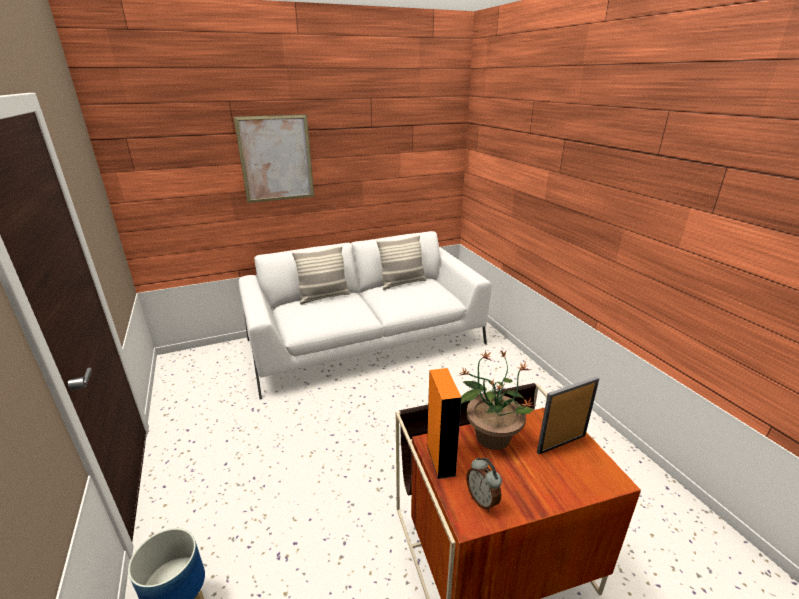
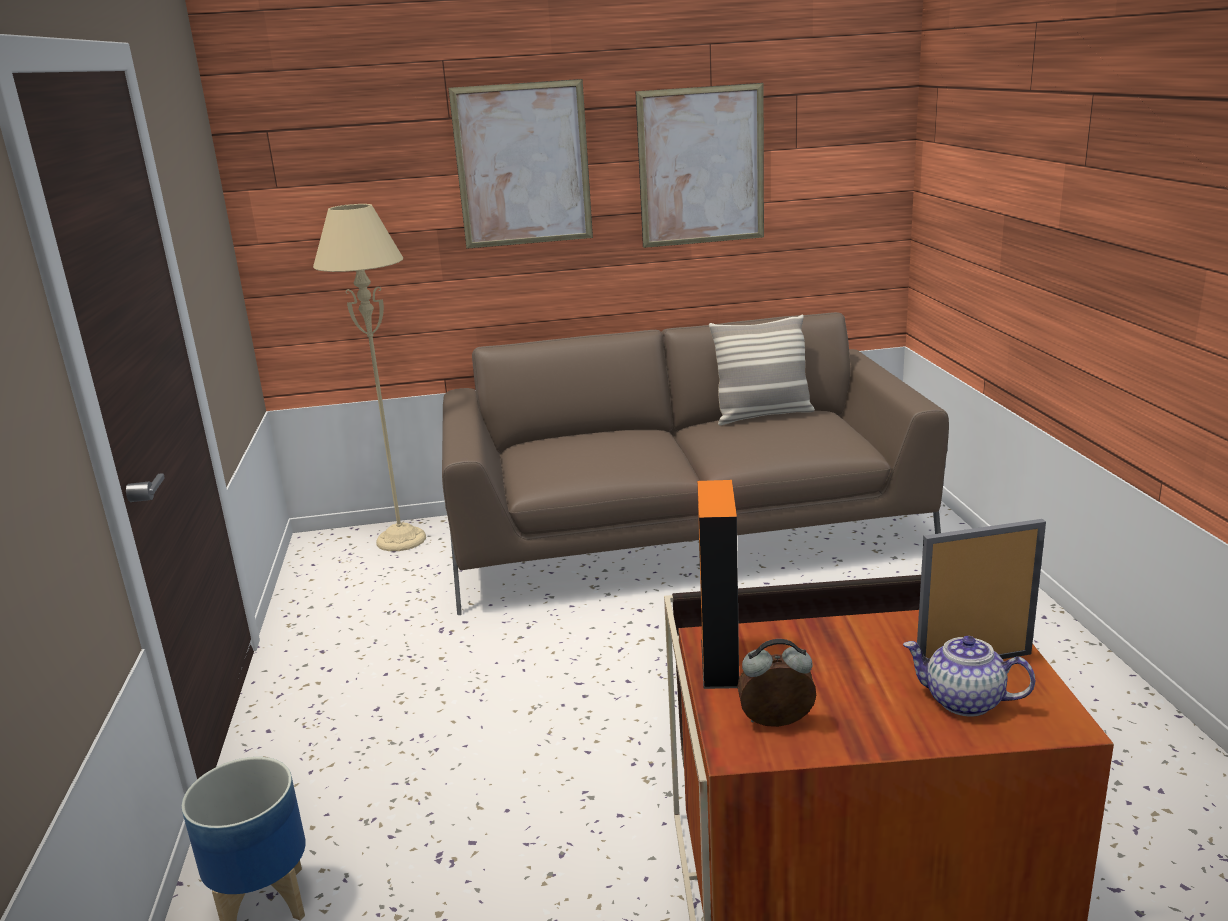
camera: 15 degrees right, 5 degrees down
(220, 355) = (401, 540): none -> beige floor lamp
(323, 297) = (598, 433): pillow -> none
(366, 342) = (683, 534): white sofa -> brown sofa
(367, 160) = (701, 166): none -> picture
(482, 500) = (776, 724): alarm clock -> alarm clock turned 105 degrees clockwise
(492, 436) = (833, 639): potted plant -> none
(566, 471) = (963, 701): none -> teapot

